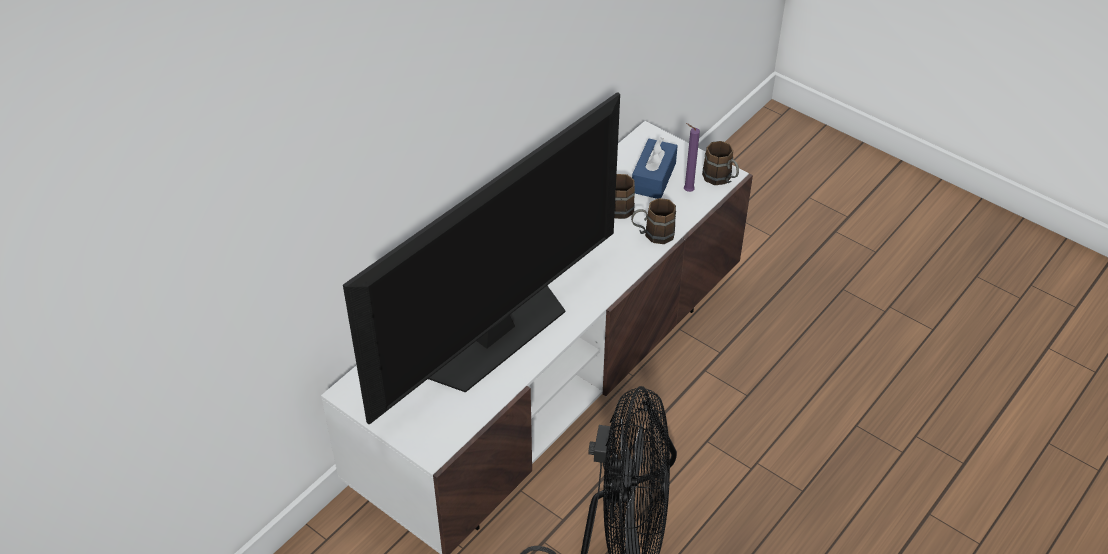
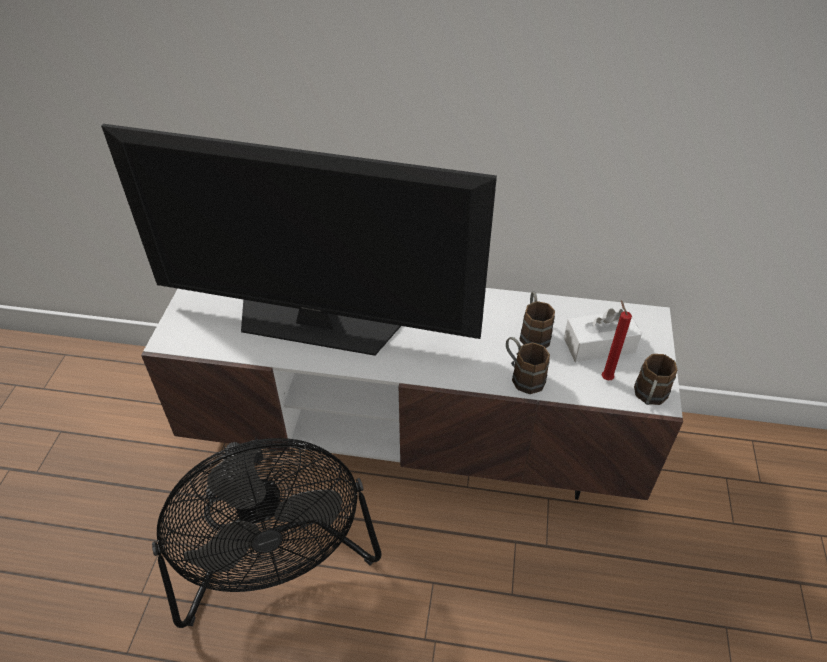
camera: 60 degrees right, 0 degrees up
(653, 178) = (599, 345): blue tissue box -> white tissue box
(686, 191) = (605, 377): purple candle -> red candle

